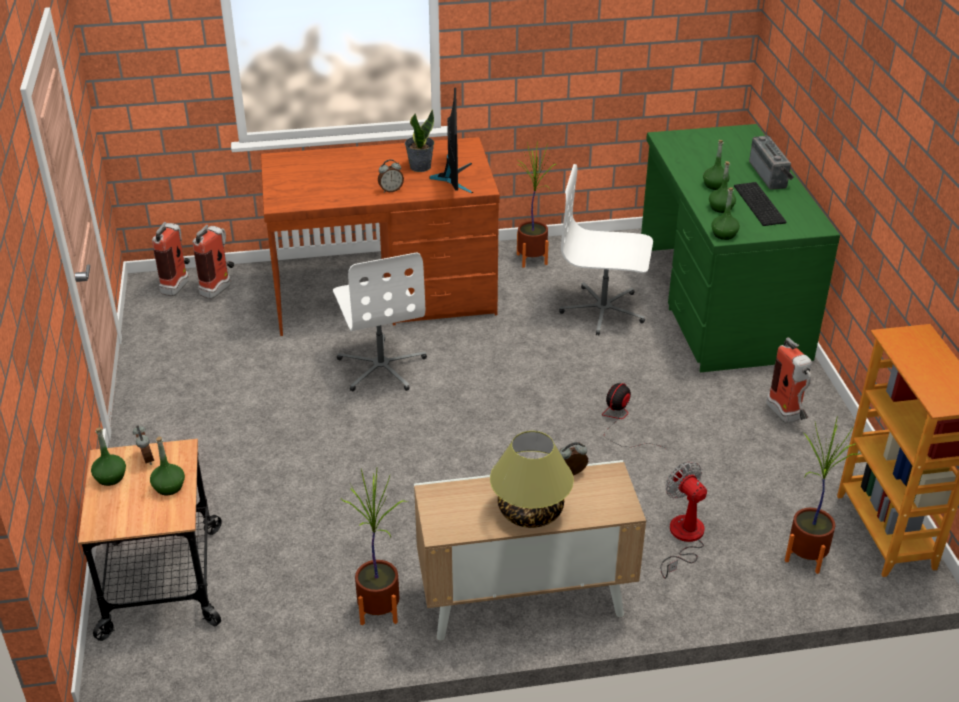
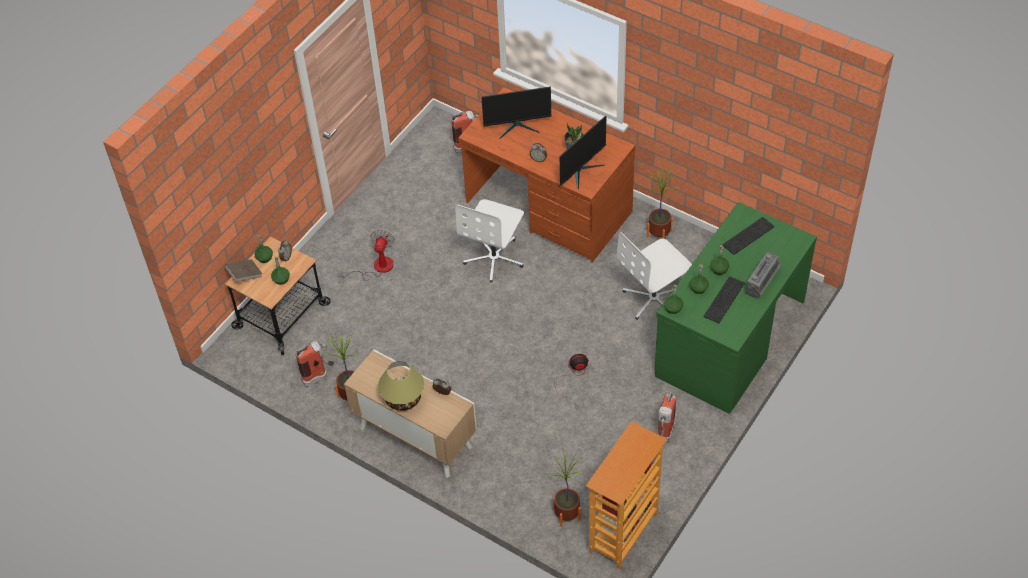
camera: 45 degrees right, 15 degrees up
(101, 514) = (245, 275): none -> brown book
(178, 284) = (451, 131): fire extinguisher -> fire extinguisher (319, 376)
(325, 176) = (517, 126): none -> monitor
(603, 310) = (654, 299): white office chair -> white office chair turned 90 degrees counterclockwise
(683, 538) = (522, 462): fan -> fan (376, 268)
(700, 150) = (748, 237): none -> keyboard

